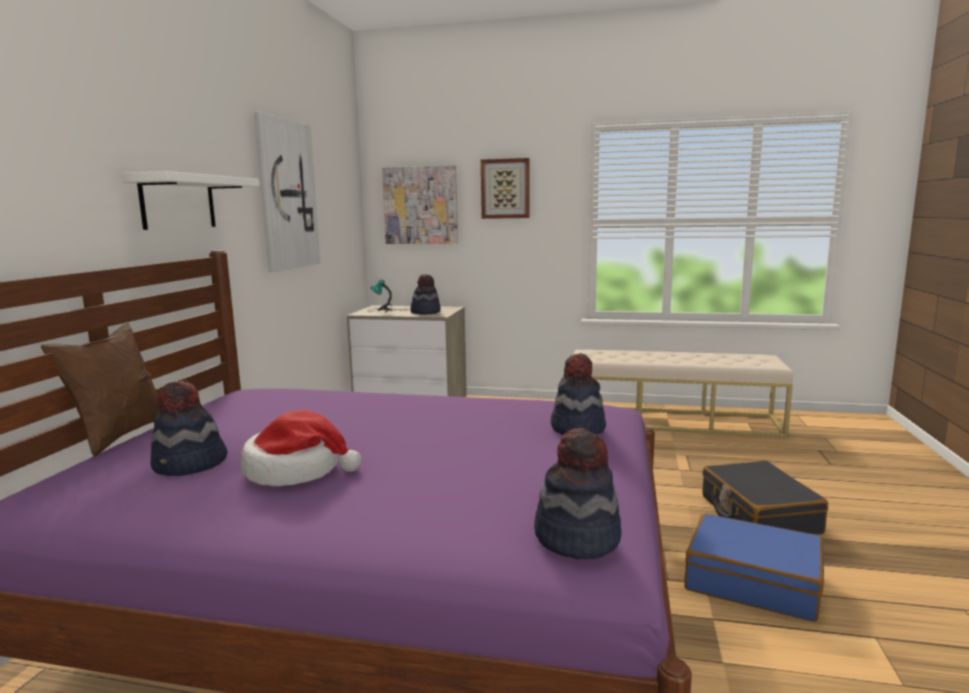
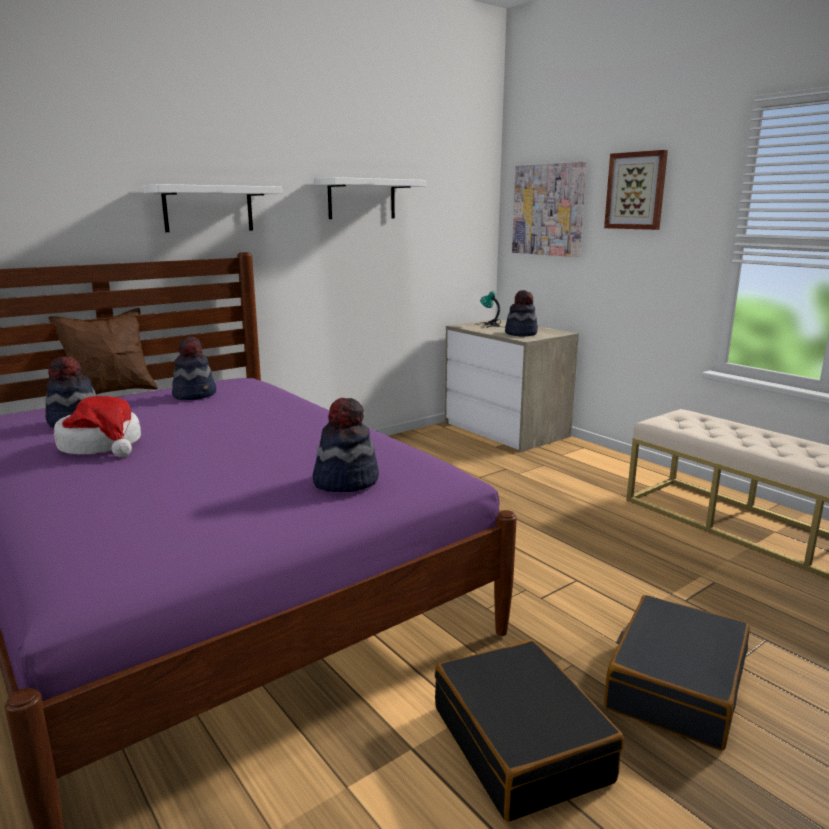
camera: 40 degrees right, 5 degrees up
(286, 195) = (362, 199): picture -> white shelf
(577, 537) = (93, 561): hat -> hat (195, 395)
(752, 581) = (521, 743): blue suitcase -> black suitcase

